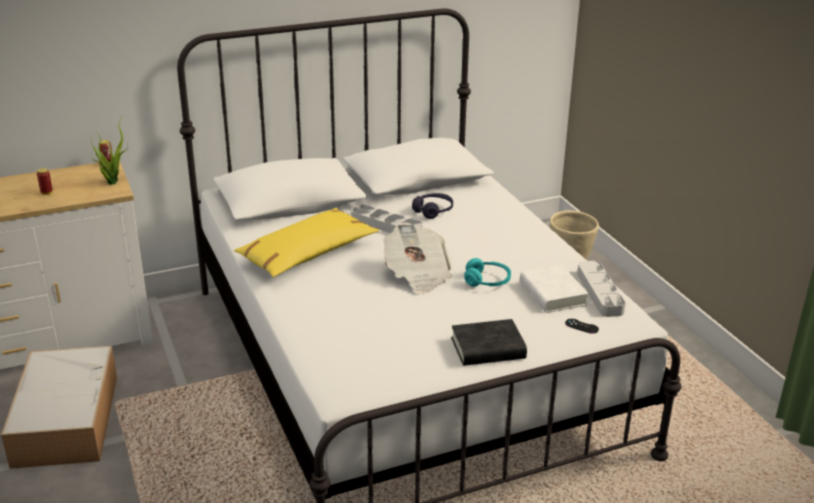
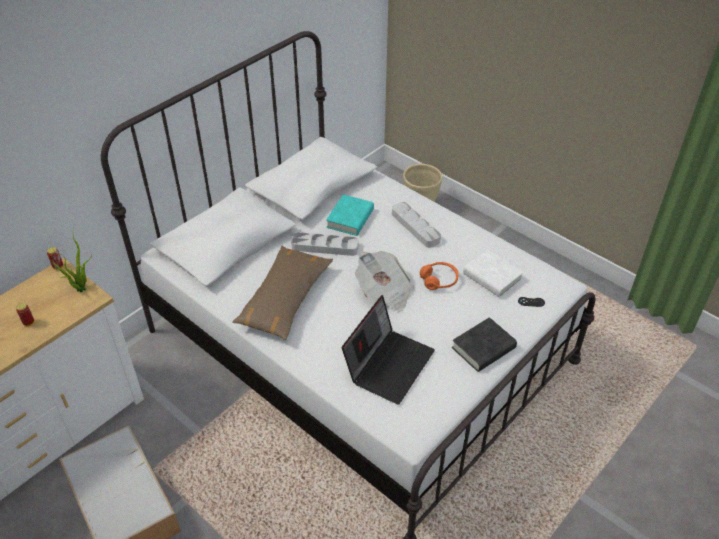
camera: 25 degrees left, 15 degrees up
(307, 254) = (284, 299): yellow pillow -> brown pillow
(369, 331) = (388, 364): none -> laptop
(433, 211) = (350, 218): purple headphones -> turquoise book
(487, 281) = (439, 280): turquoise headphones -> orange headphones
(599, 292) = (522, 264): grey tray -> grey tray (415, 227)

